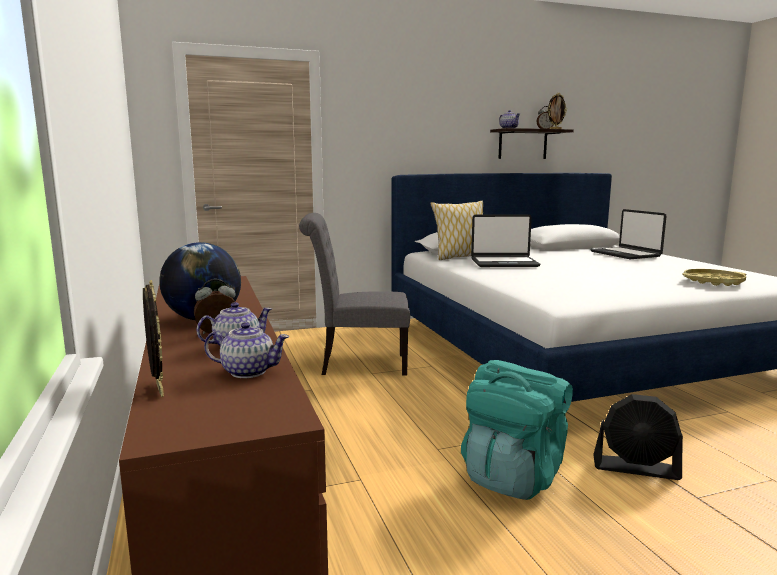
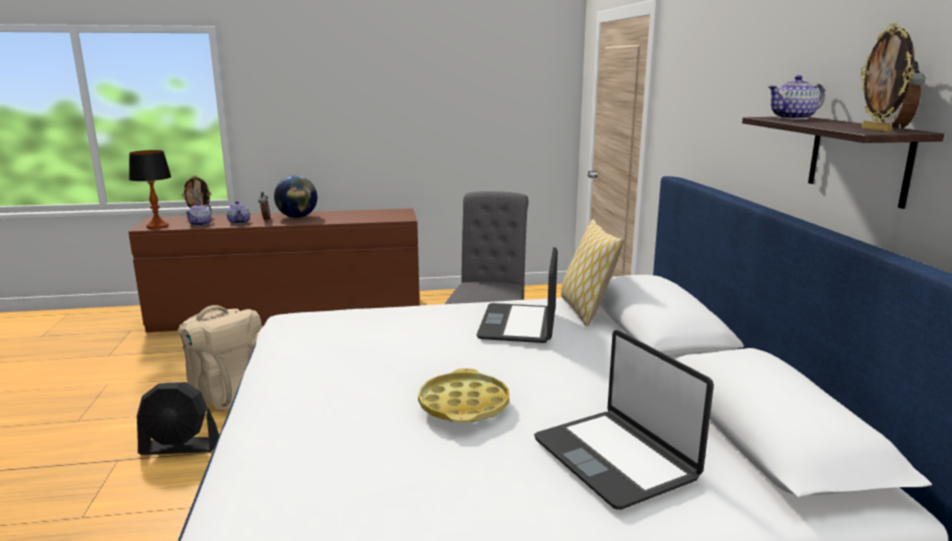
camera: 100 degrees right, 5 degrees up
(272, 407) = (157, 226): none -> table lamp
(513, 476) = (227, 392): turquoise backpack -> beige backpack
(625, 254) = (615, 458): laptop -> laptop turned 105 degrees counterclockwise
(636, 468) = (180, 447): black fan -> black fan turned 120 degrees counterclockwise
(713, 282) = (287, 444): yellow tray -> yellow tray (464, 405)

